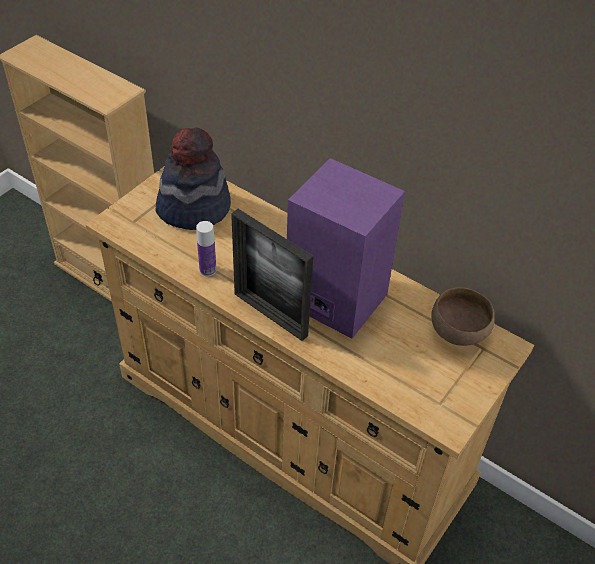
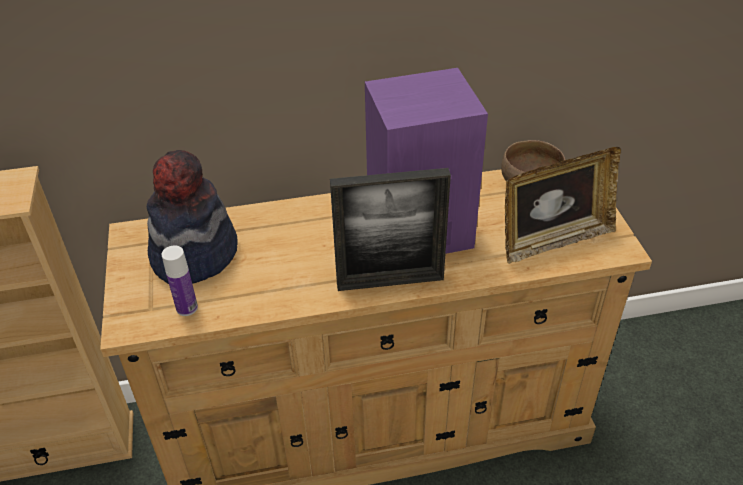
camera: 45 degrees left, 5 degrees down
(208, 270) = (285, 291): bottle -> bottle (187, 308)
(412, 379) = (554, 240): none -> picture frame

